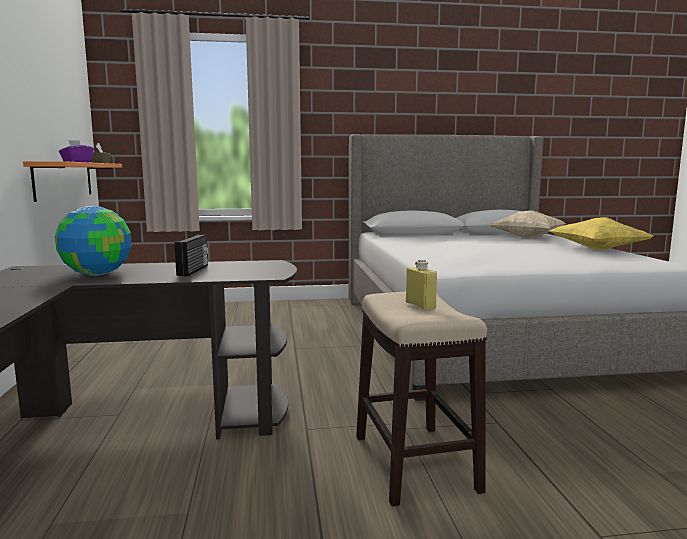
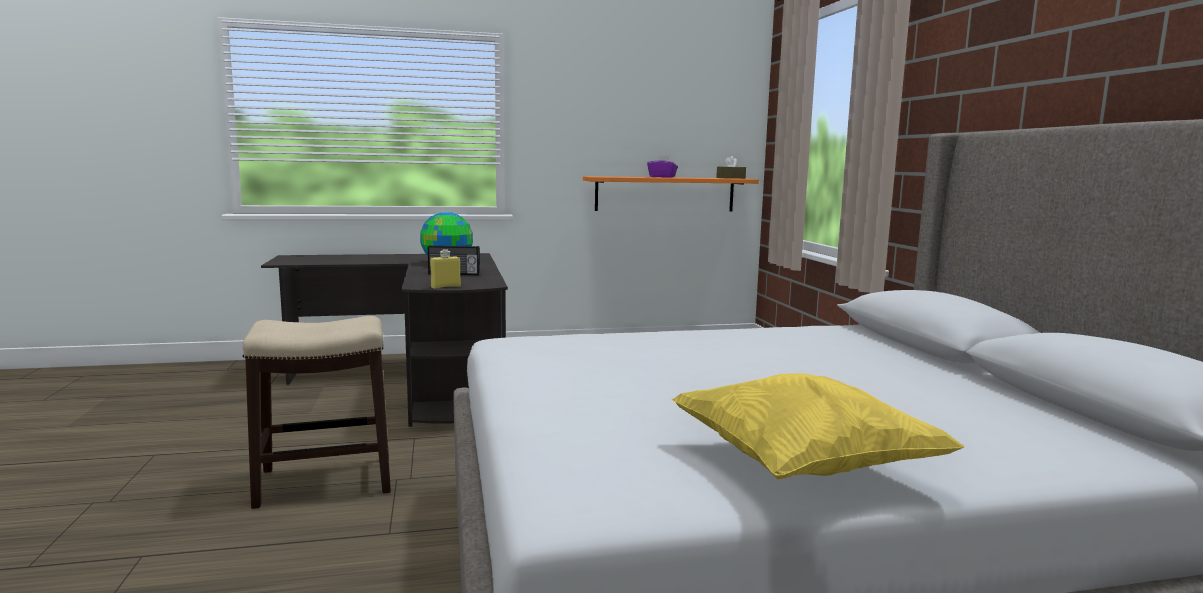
camera: 85 degrees right, 0 degrees up
(420, 306) = (316, 326): yellow bottle -> yellow bottle (445, 287)
(527, 238) = (992, 423): beige pillow -> none

